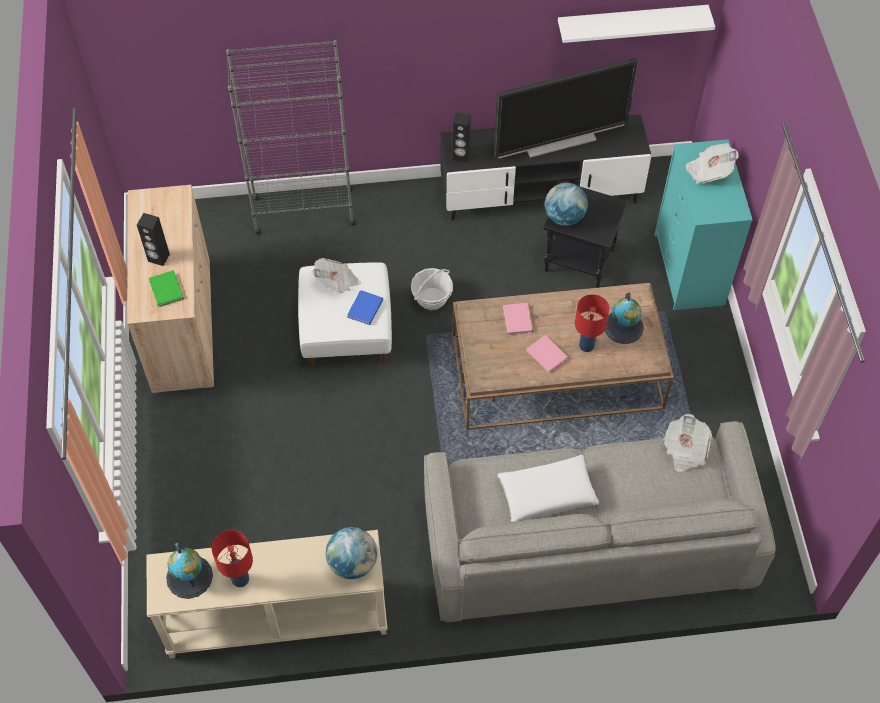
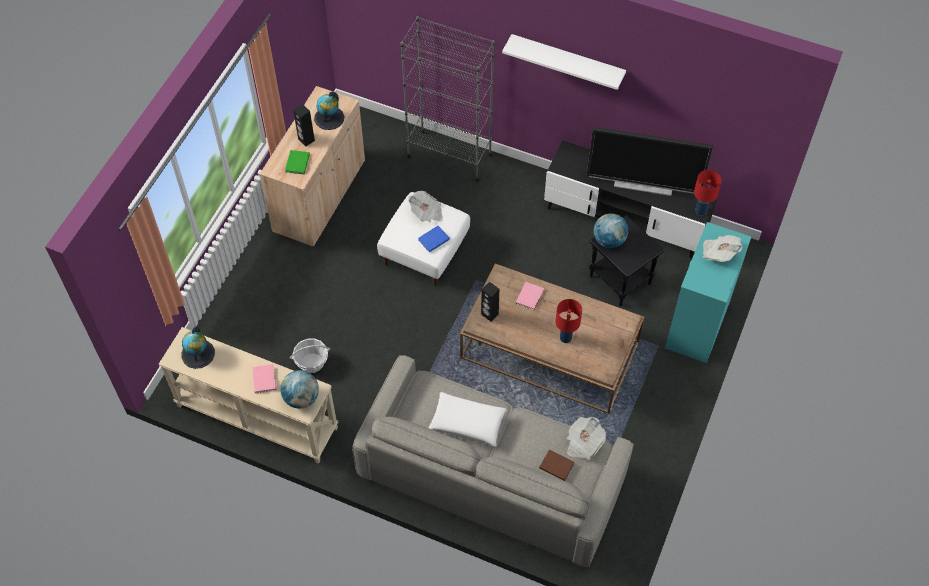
camera: 30 degrees right, 0 degrees up
(240, 579) = (226, 372): red table lamp -> red table lamp (701, 211)
(432, 298) = (497, 257): basket -> basket (312, 363)
(461, 156) = (565, 163): black speaker -> black speaker (489, 314)
(546, 354) = (533, 329): pink book -> pink book (264, 378)
(623, 327) = (601, 338): globe -> globe (329, 118)
(631, 23) = (718, 118): white shelf -> white shelf (567, 61)
(673, 489) = (556, 465): none -> brown book

